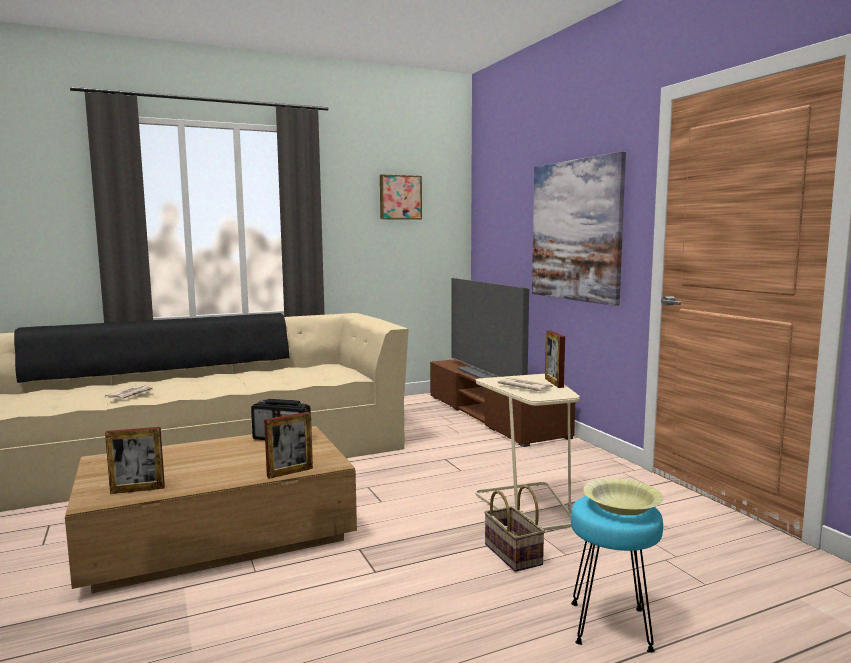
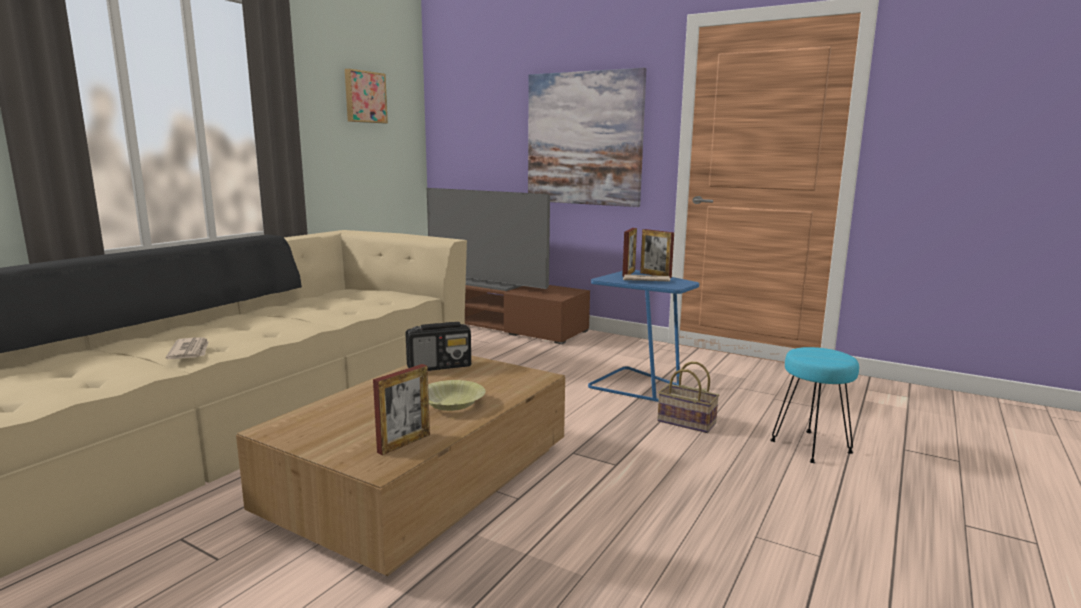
camera: 35 degrees left, 5 degrees up
(290, 472) = (519, 391): picture frame -> picture frame (628, 273)
(529, 506) = (640, 387): beige side table -> blue side table
(622, 506) = (824, 353): yellow bowl -> yellow bowl (451, 403)

